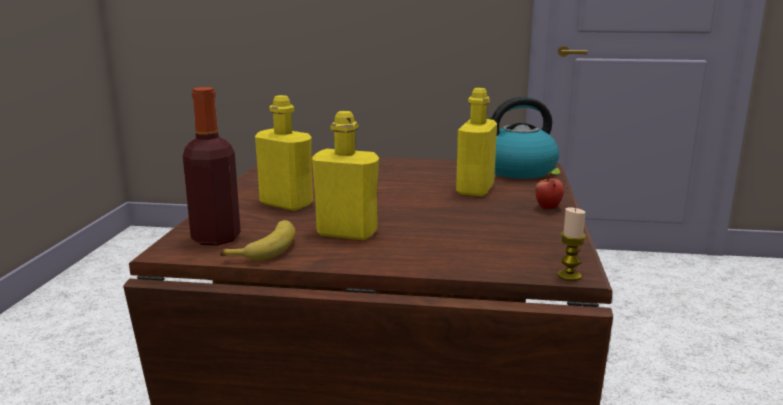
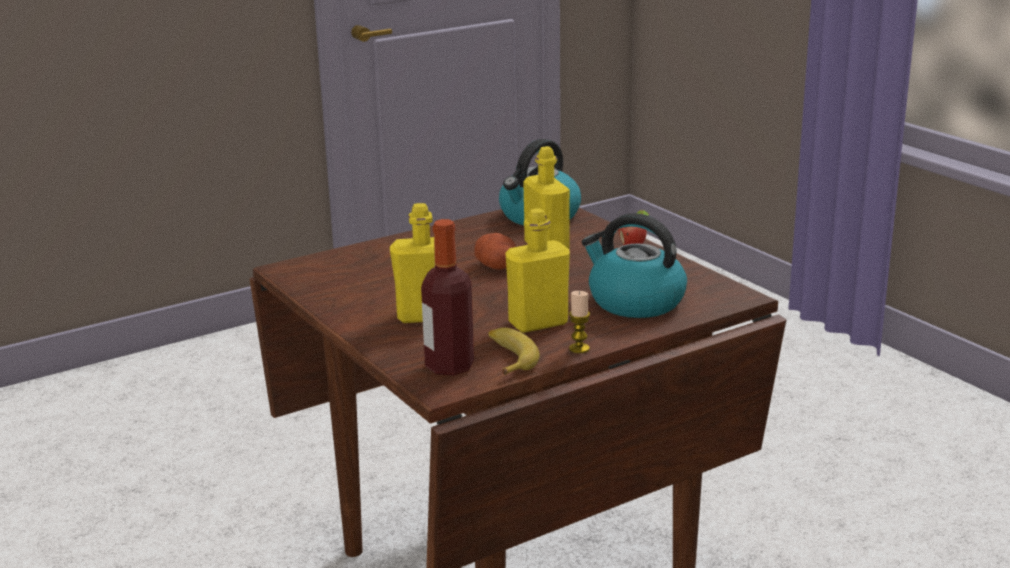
camera: 40 degrees left, 5 degrees up
(410, 190) = (497, 266): none -> potato
(459, 244) = (634, 302): none -> kettle
(569, 276) = (742, 300): candle -> candle (579, 348)

